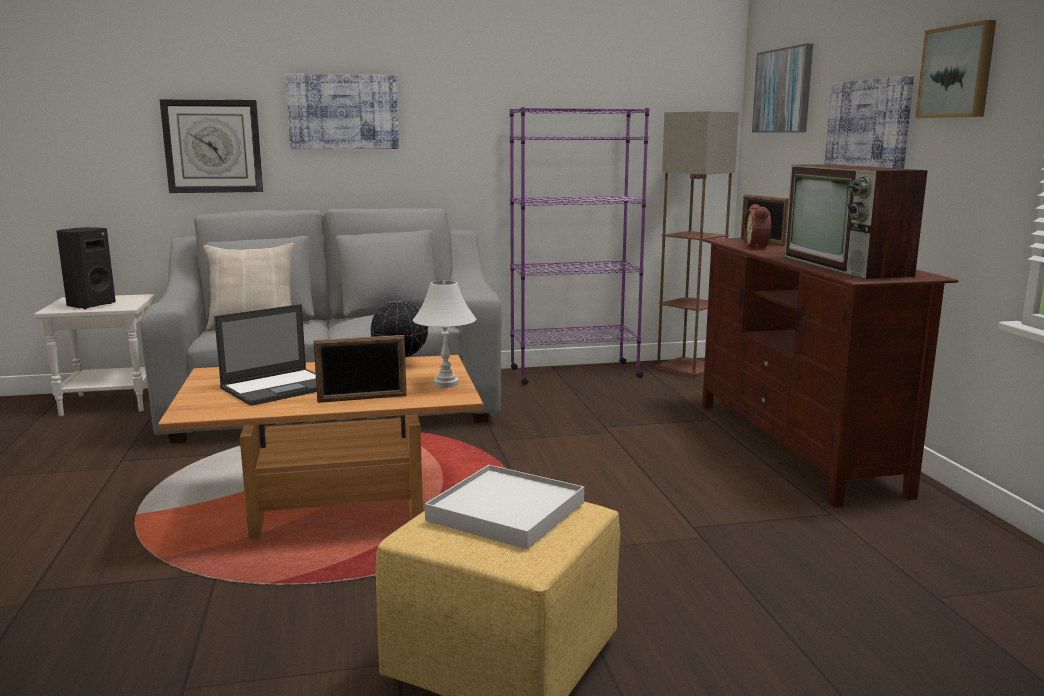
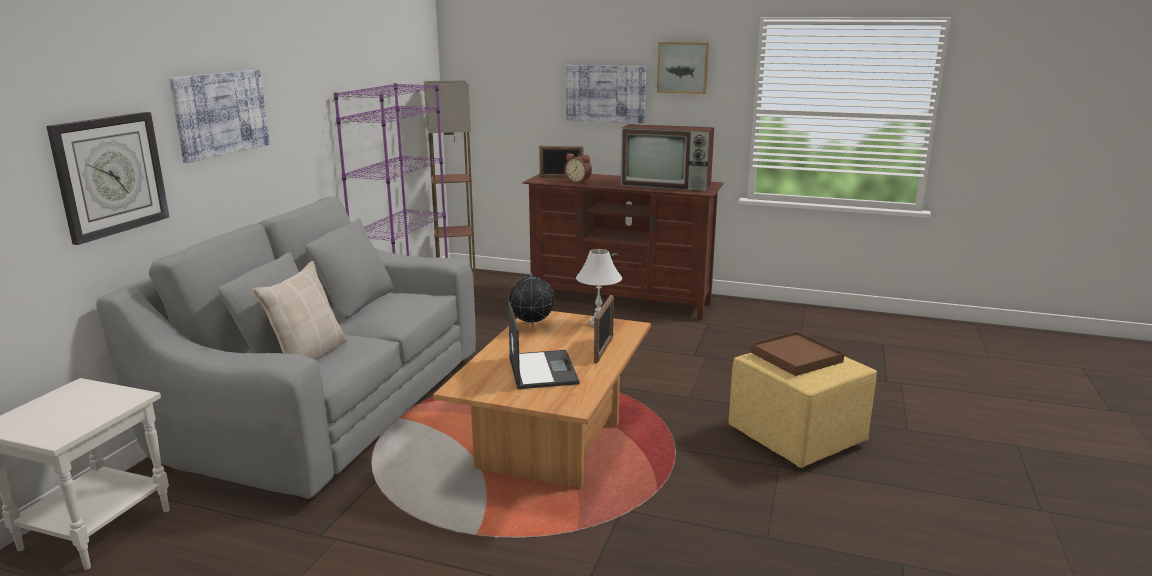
camera: 60 degrees left, 5 degrees up
(90, 305) = (77, 414): black speaker -> none
(506, 512) = (796, 357): white tray -> brown tray
(783, 91) = (501, 65): picture -> none

